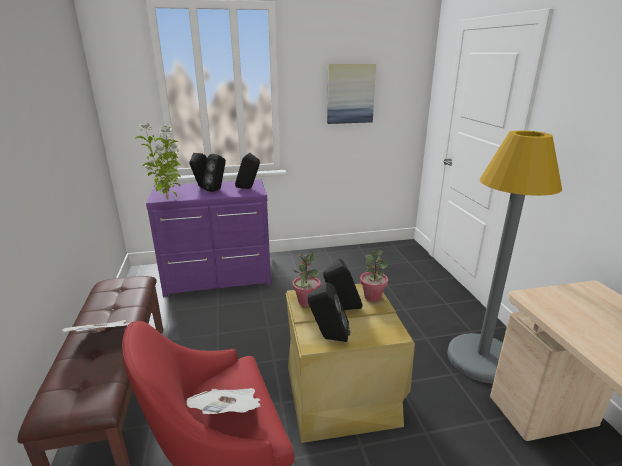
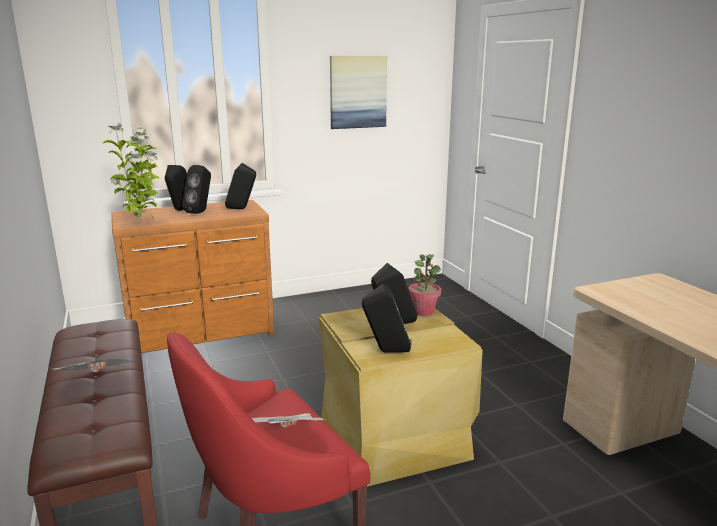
camera: 10 degrees left, 5 degrees down
(219, 279) = (202, 334): purple dresser -> brown dresser
(306, 301) = (348, 322): potted plant -> none
(482, 358) = (546, 387): grey floor lamp -> none

